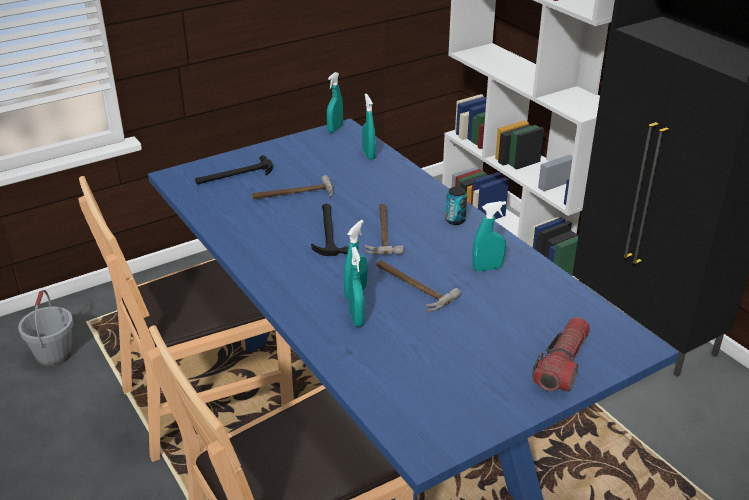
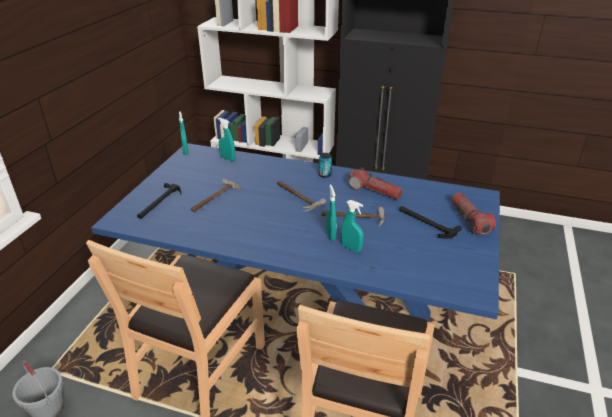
camera: 40 degrees left, 0 degrees up
(328, 232) = (267, 210): hammer -> hammer (426, 223)
(487, 268) = (374, 191): turquoise spray bottle -> flashlight

